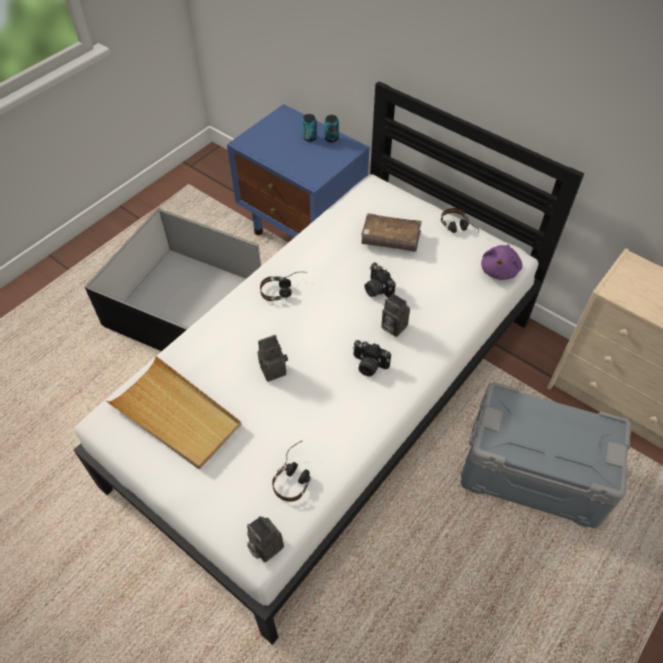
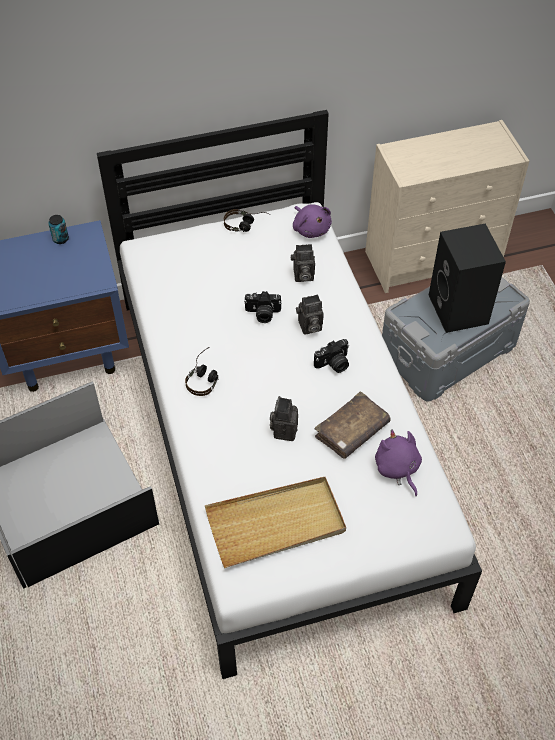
camera: 55 degrees left, 0 degrees up
(264, 546) = (443, 521): camera -> camera (302, 276)
(295, 475) = (397, 469): headphones -> purple plush toy
(309, 138) = (42, 253): can -> none
(390, 239) = (215, 274): brown book -> brown book (352, 431)
(550, 441) = (460, 310): none -> black speaker

